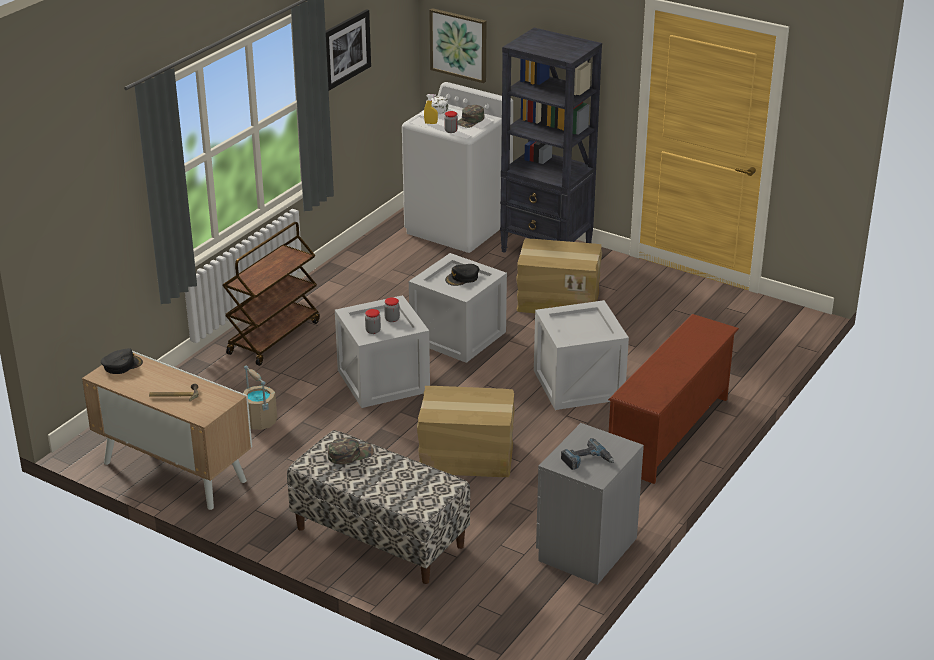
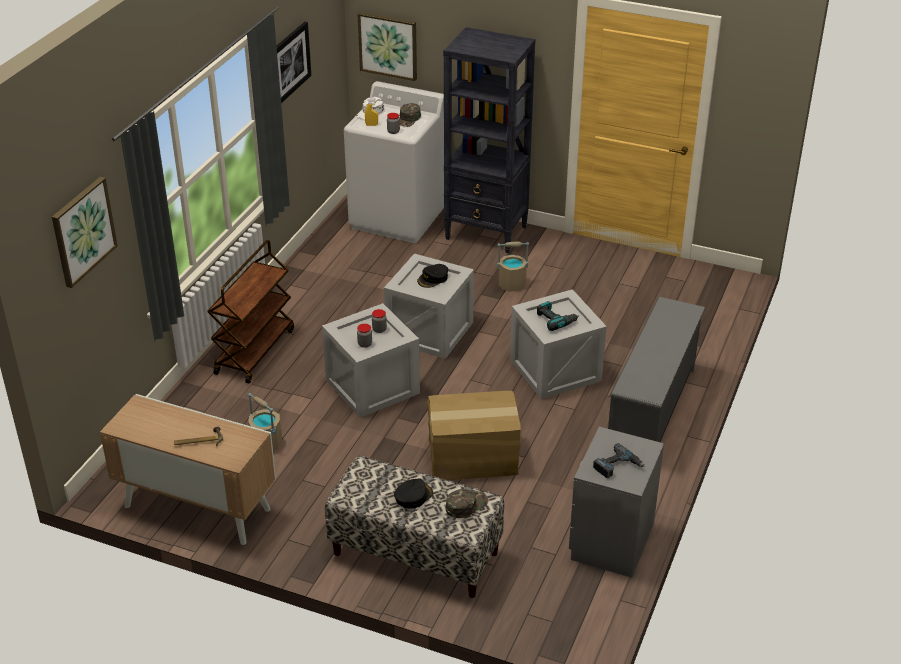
camera: 10 degrees left, 5 degrees up
(88, 177) = (83, 231): none -> picture
(122, 365) = (136, 413): black cap -> black cap (413, 496)
(350, 454) = (382, 480): green cap -> green cap (466, 505)
(558, 300) = (512, 284): cardboard box -> beige bucket
(577, 327) = (555, 320): none -> power drill
(670, 433) = (653, 411): brown shoe rack -> grey shoe rack

